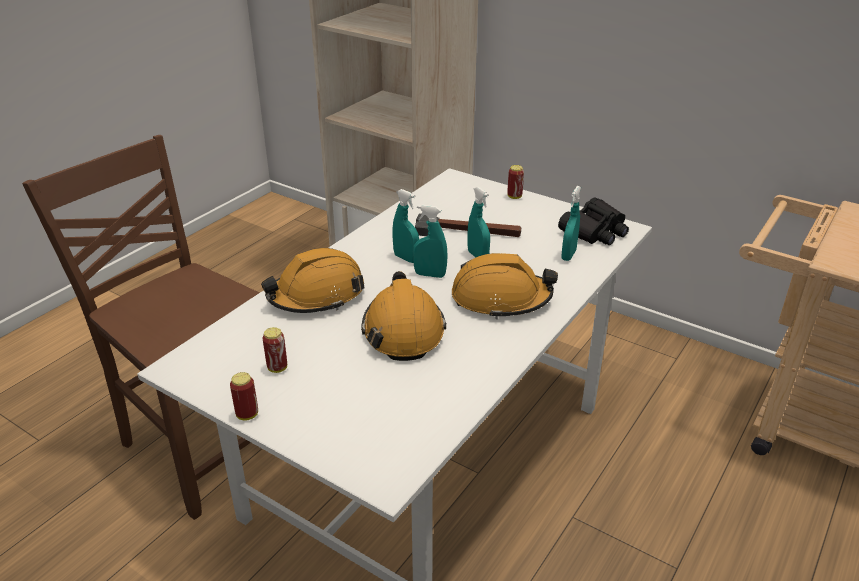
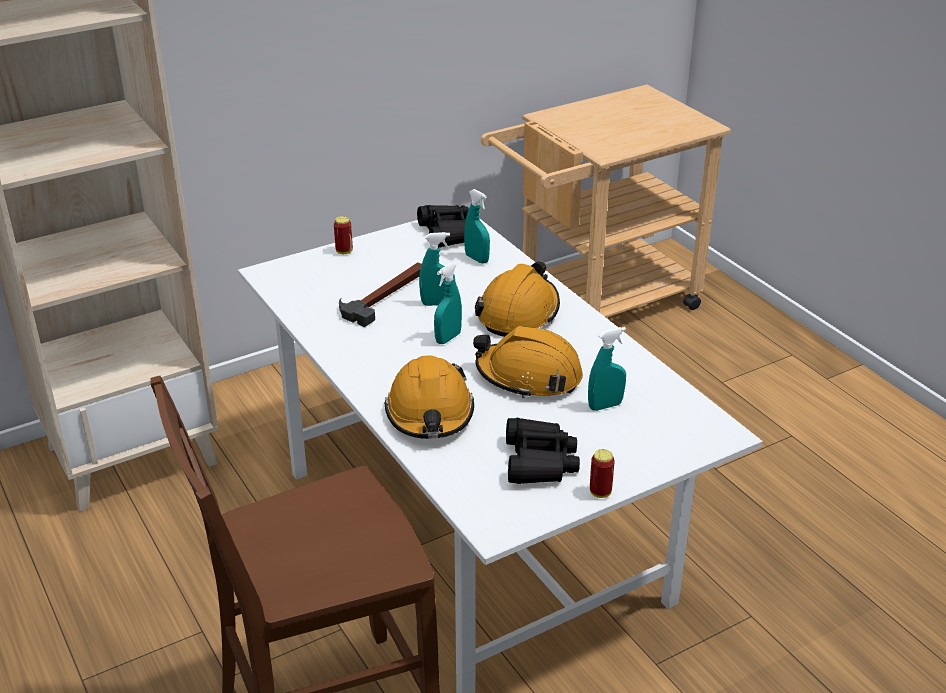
camera: 65 degrees left, 0 degrees up
(277, 368) = (539, 461): can -> black binoculars
(406, 258) = (406, 343): turquoise spray bottle -> turquoise spray bottle (605, 406)

